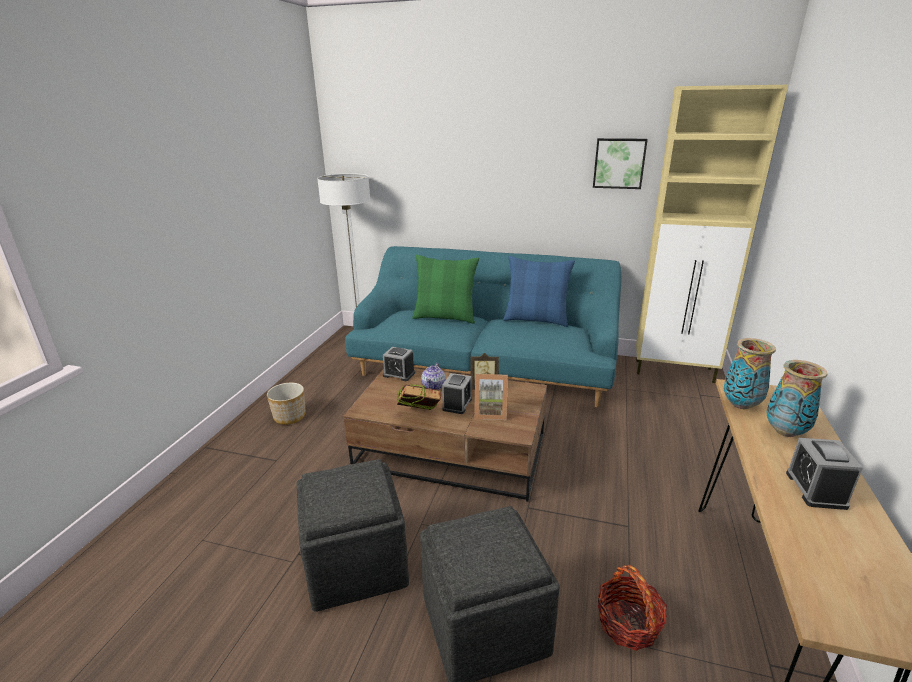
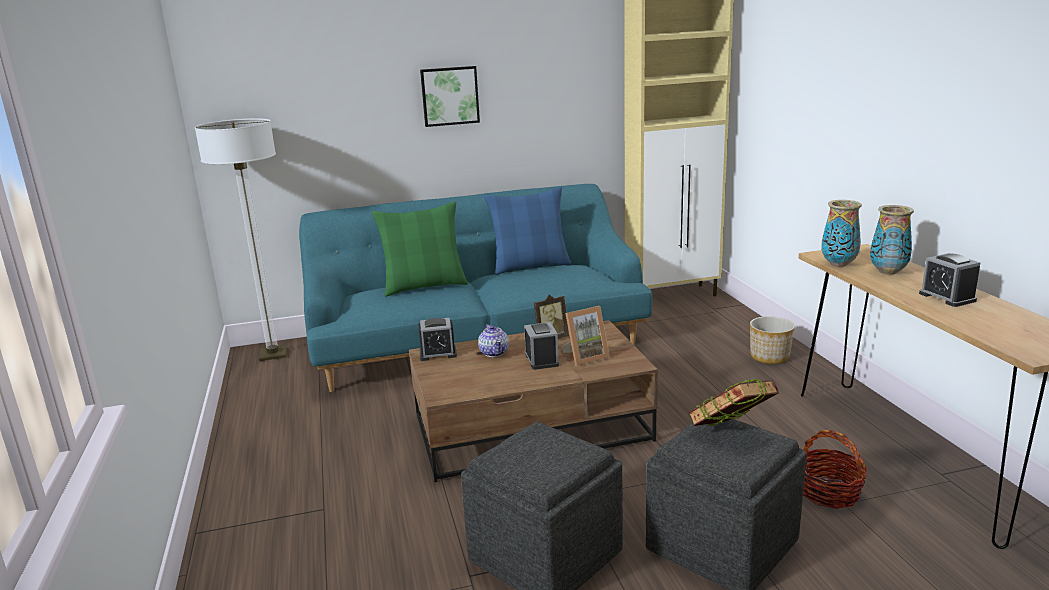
camera: 30 degrees left, 5 degrees down
(290, 416) = (283, 461): planter -> planter (769, 357)
(419, 418) = (518, 382): book -> book (731, 435)
(619, 163) = (578, 73): picture -> picture (449, 96)

